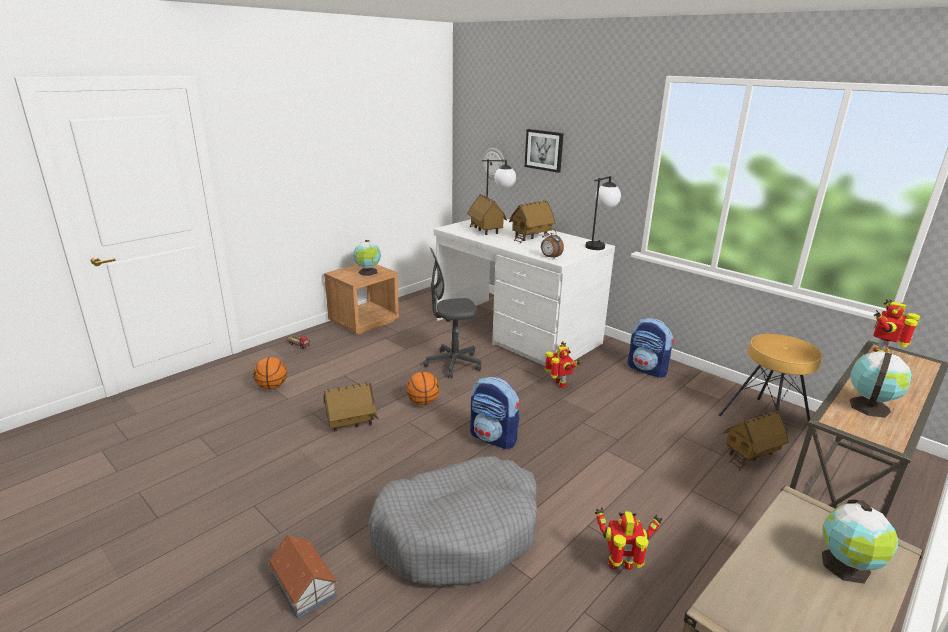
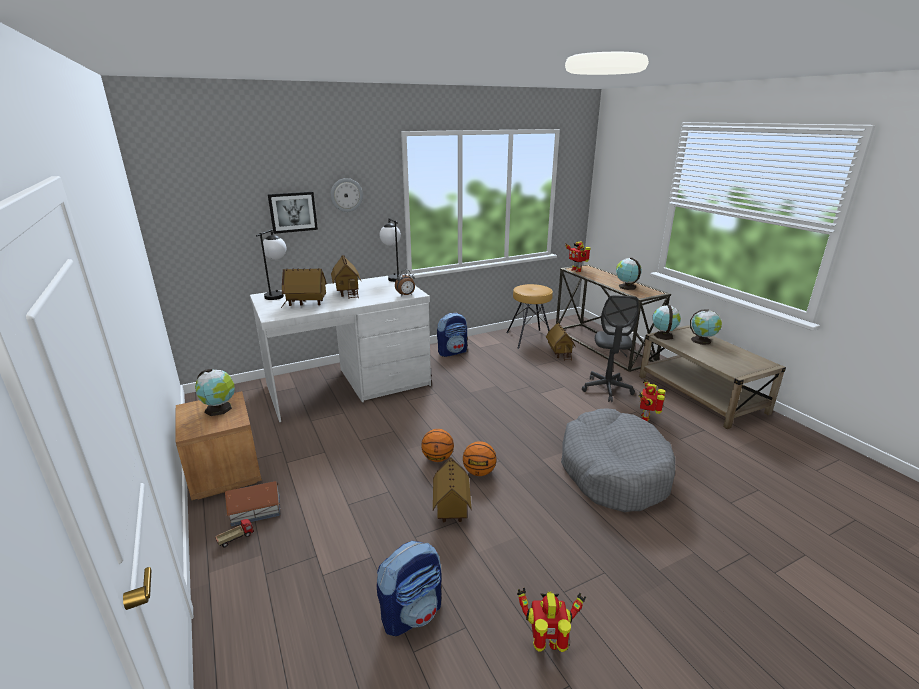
camera: 70 degrees left, 0 degrees up
(272, 387) = (332, 571): basketball -> basketball (479, 472)
(304, 585) = (665, 559): toy house -> toy house (255, 510)
(453, 364) = (380, 429): grey office chair -> grey office chair (607, 389)
(494, 163) = (224, 240): wall clock -> wall clock (346, 195)
(494, 438) = (508, 432): backpack -> backpack (412, 613)
(559, 384) = (450, 388): toy robot -> toy robot (547, 646)
(804, 507) = (663, 335): none -> globe

